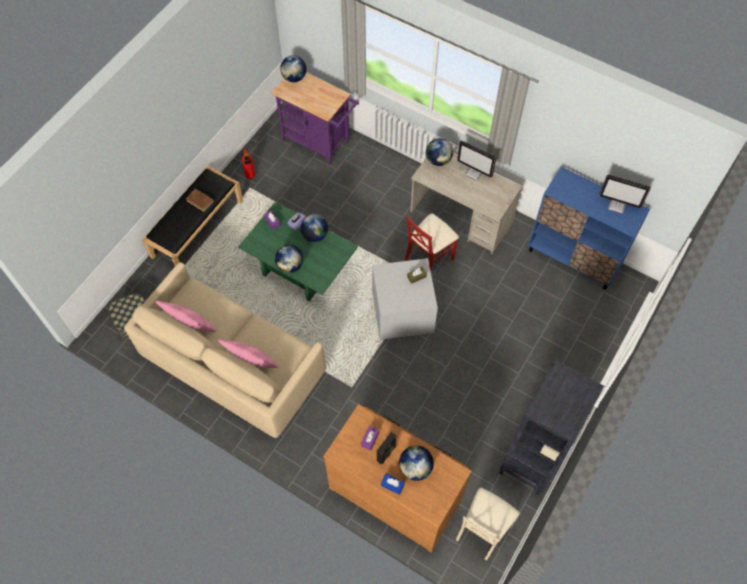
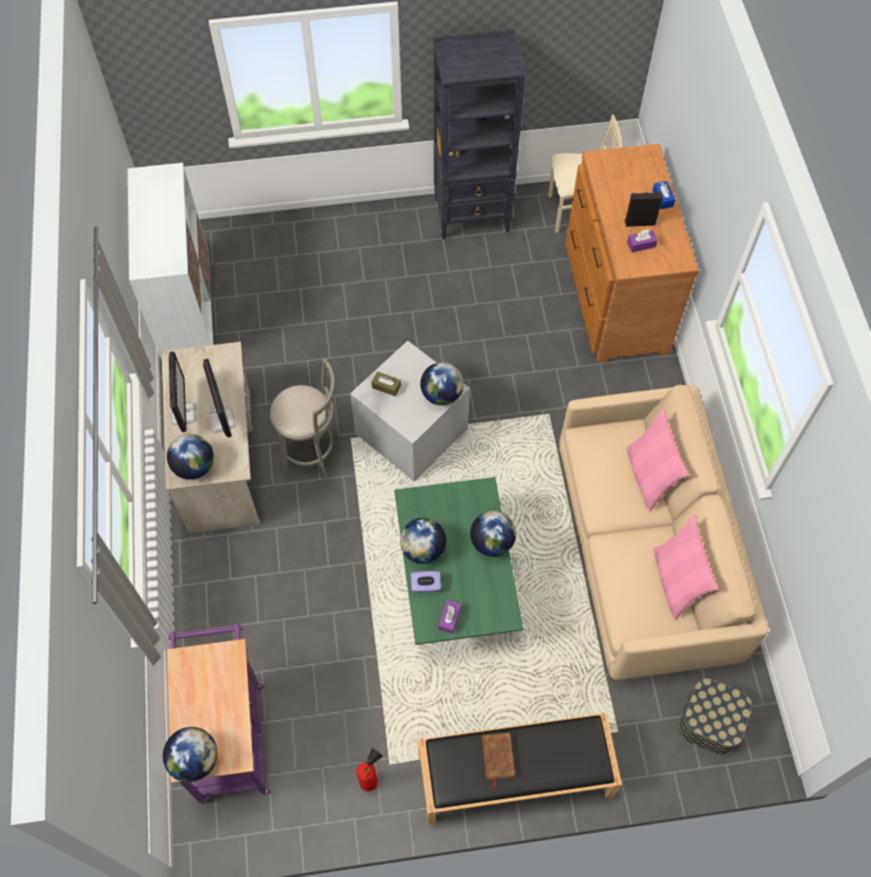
camera: 130 degrees left, 0 degrees up
(415, 468) = (627, 192): globe -> globe (441, 394)
(429, 258) = (313, 455): red chair -> grey stool
(573, 259) = (188, 313): blue cabinet -> white cabinet
(617, 205) = (147, 197): monitor -> monitor (221, 419)

